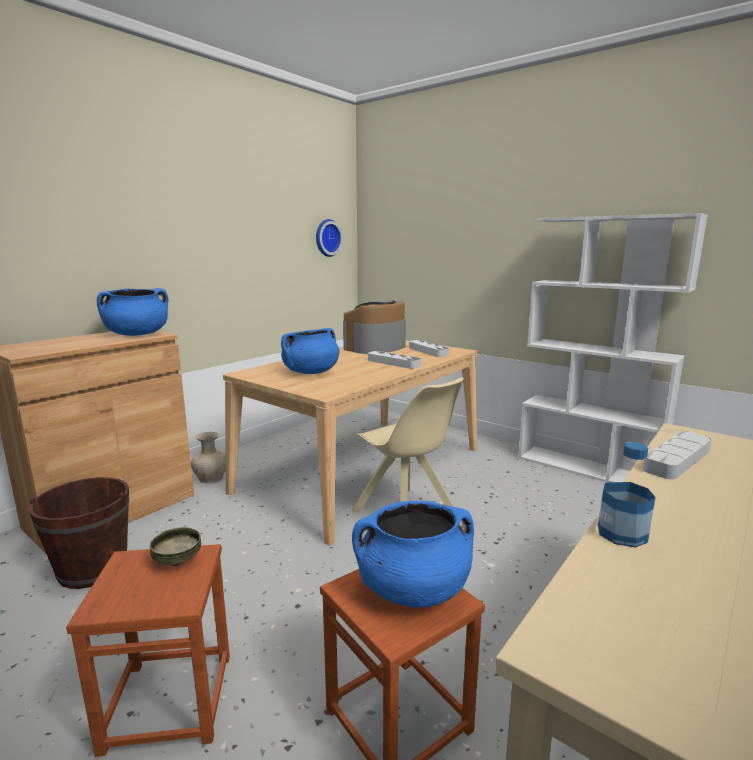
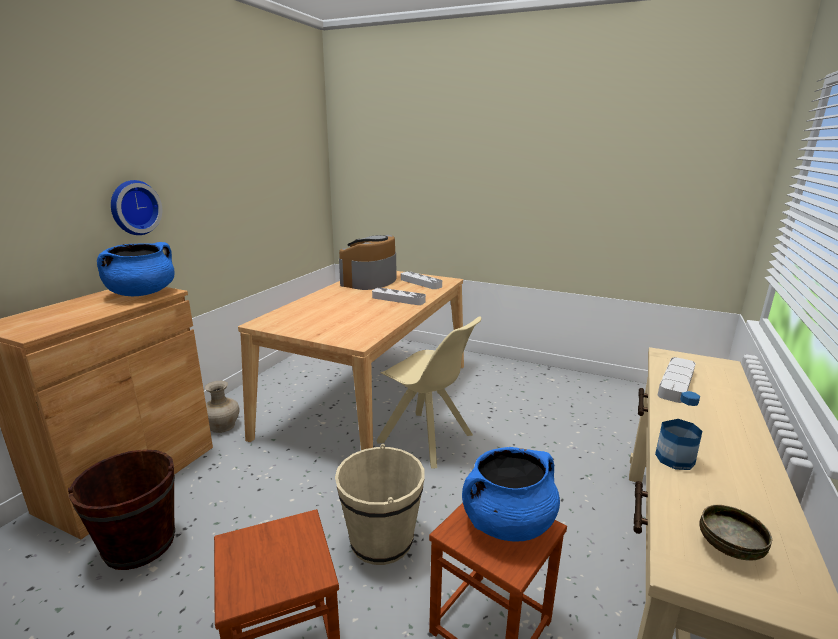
camera: 15 degrees left, 5 degrees up
(177, 560) = (285, 533): bowl -> bowl (727, 548)
(311, 372) = (327, 317): blue cooking pot -> none
(315, 605) = (381, 540): none -> beige bucket
(326, 238) = (303, 169): wall clock -> wall clock (133, 207)
(588, 469) = (559, 375): white bookcase -> none

